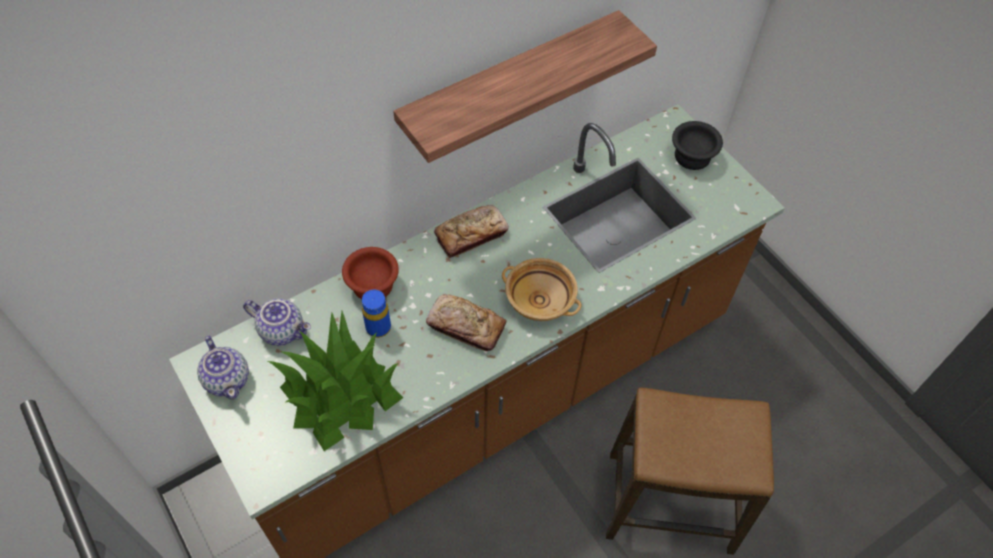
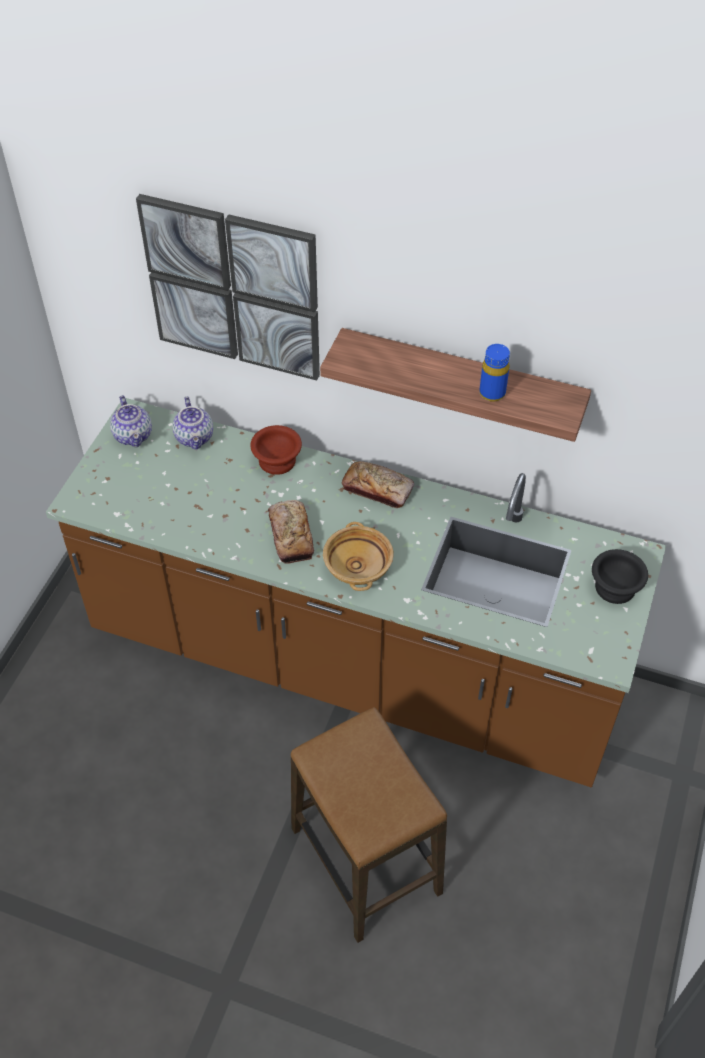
camera: 55 degrees right, 5 degrees down
(227, 379) = (133, 435): teapot -> teapot turned 45 degrees counterclockwise
(270, 150) = (233, 288): none -> picture
(340, 394) = (171, 500): potted plant -> none
(378, 327) = (244, 486): blue bottle -> blue bottle (492, 393)

